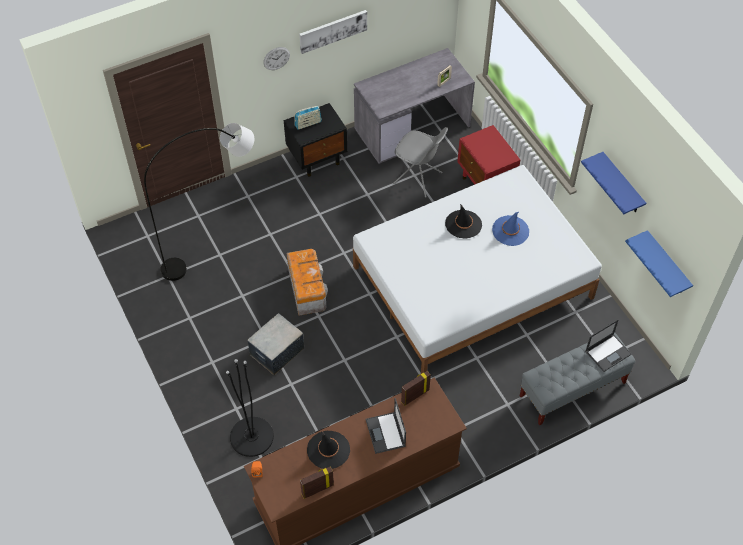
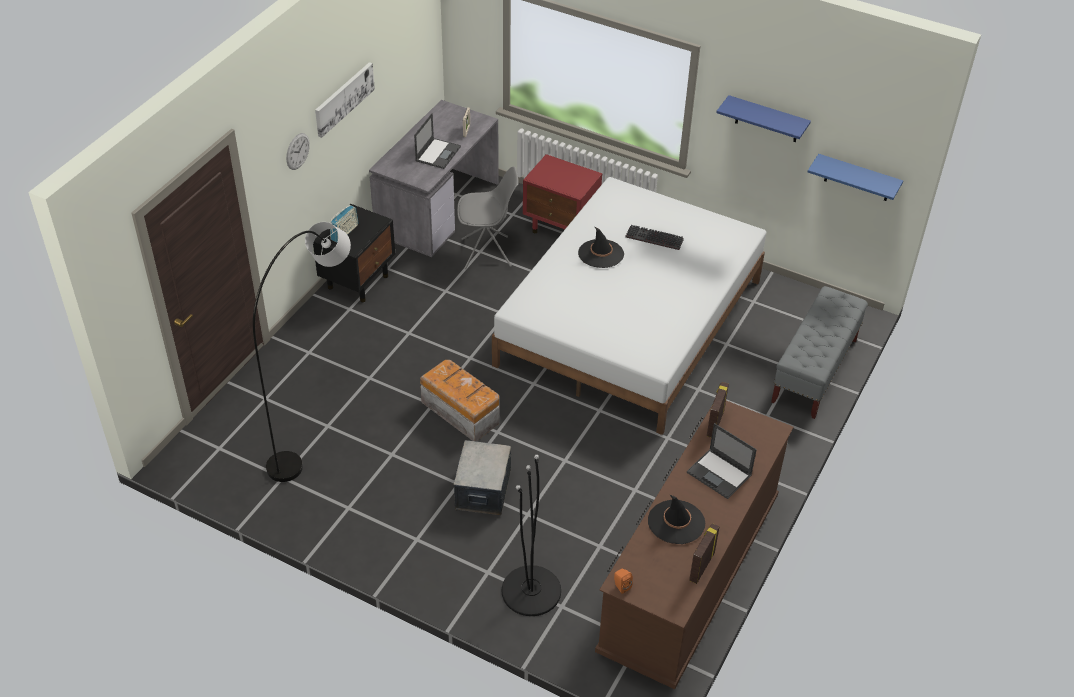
camera: 35 degrees left, 10 degrees down
(510, 231) = (653, 239): blue hat -> keyboard
(608, 352) = (838, 306): laptop -> laptop (438, 153)

